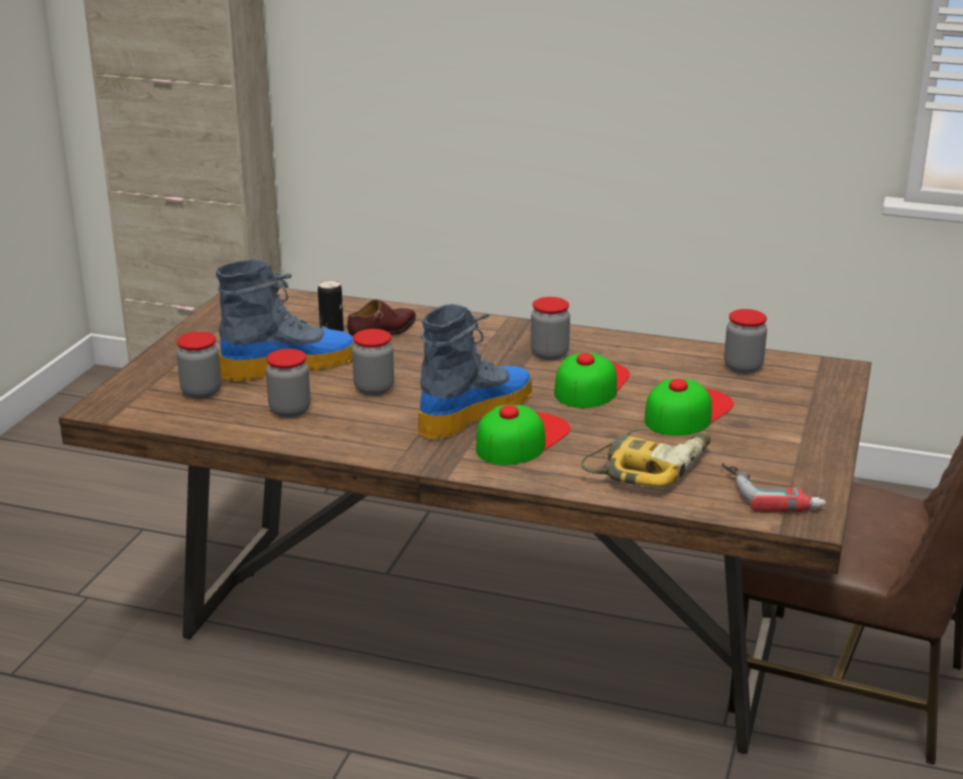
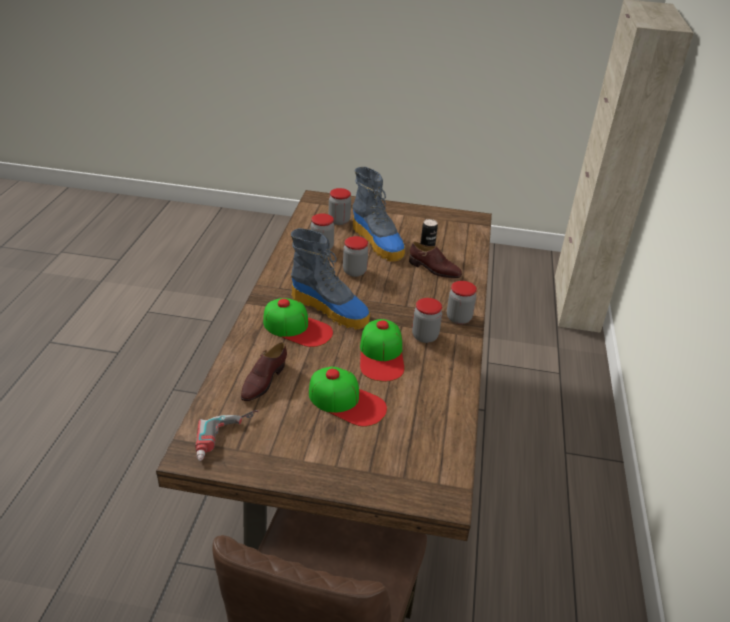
camera: 80 degrees right, 10 degrees up
(590, 384) = (381, 355): cap -> cap turned 75 degrees clockwise
(649, 466) = (263, 381): power drill -> brown shoe
(743, 367) = (431, 436): jar -> jar (459, 318)

